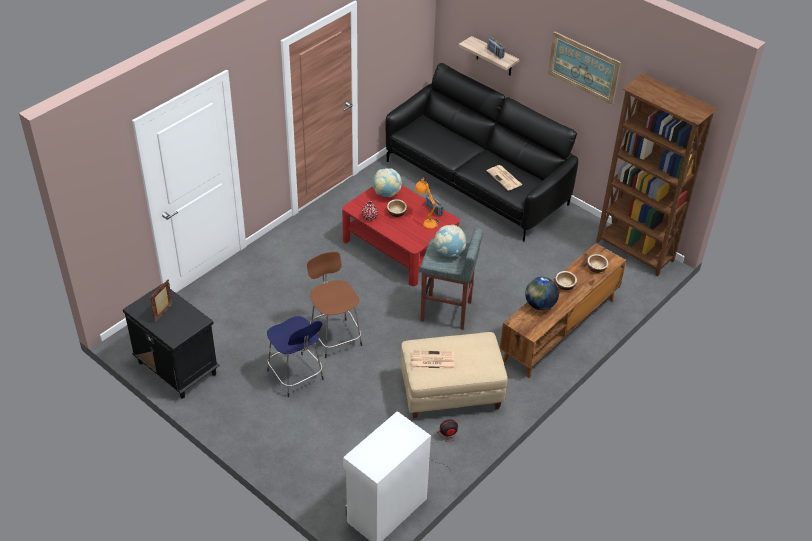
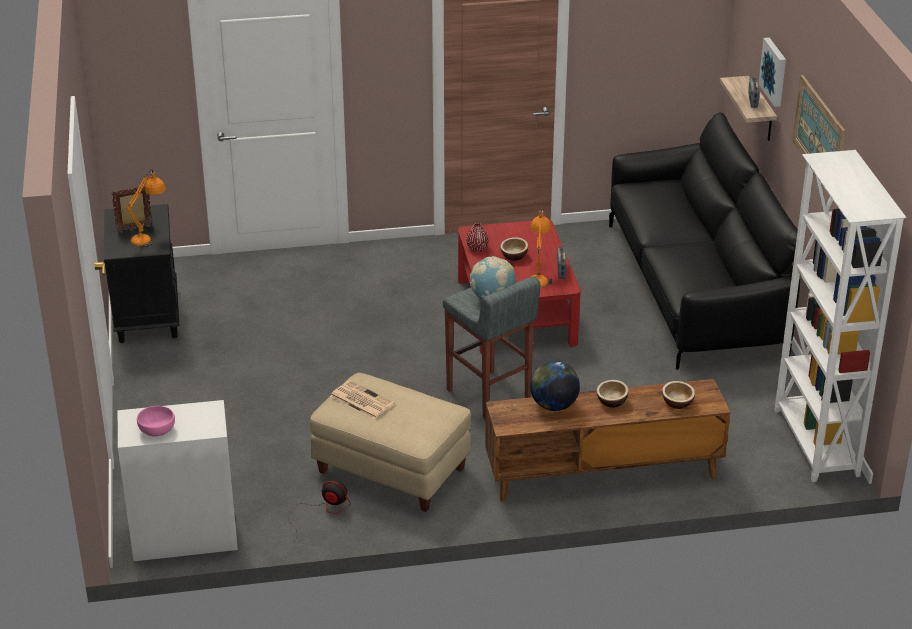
camera: 40 degrees right, 10 degrees down
(183, 315) = (150, 236): none -> orange table lamp
(296, 376) = (250, 377): blue stool -> none
(335, 336) = (335, 361): brown stool -> none
(385, 456) = (157, 430): none -> pink bowl
(386, 194) = (527, 234): globe -> none
(505, 178) = (691, 274): newspaper -> none
(511, 31) = (775, 71): none -> picture
(635, 252) = (815, 443): brown bookcase -> white bookcase

